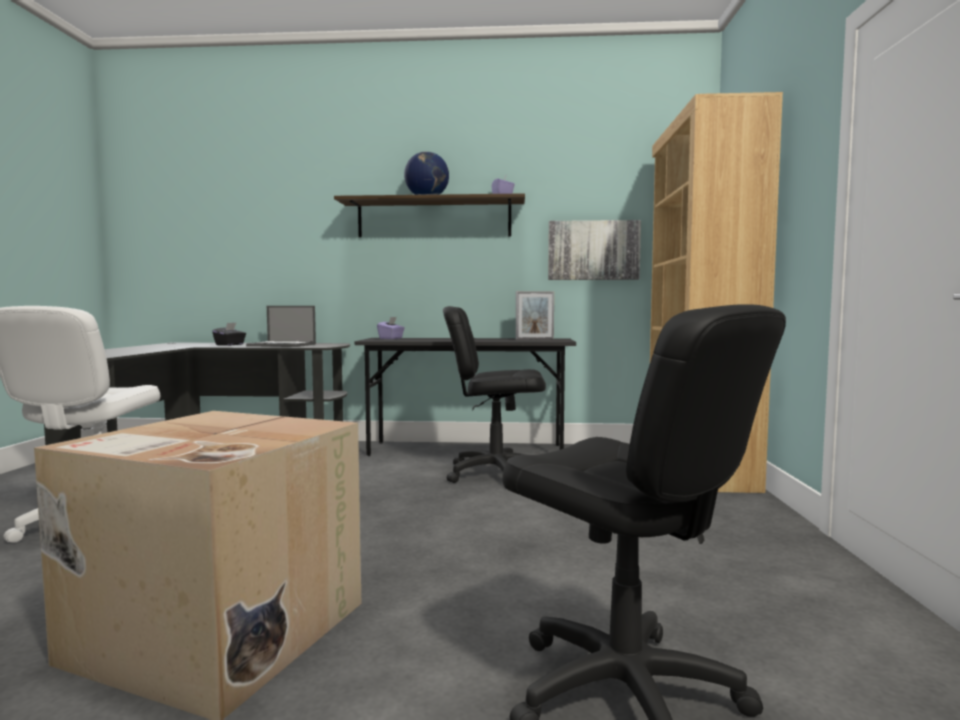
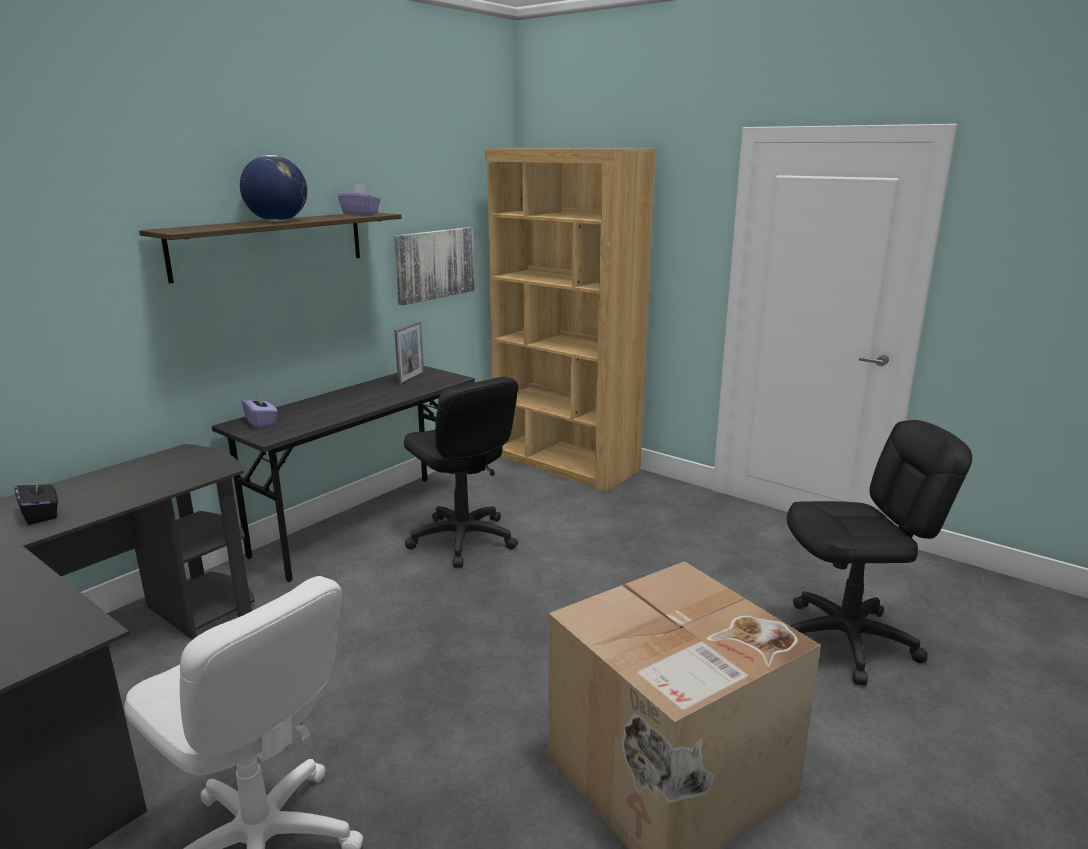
camera: 55 degrees left, 15 degrees up
(283, 345) = (138, 484): laptop -> none
(495, 474) = (462, 539): black office chair -> black office chair turned 75 degrees counterclockwise

